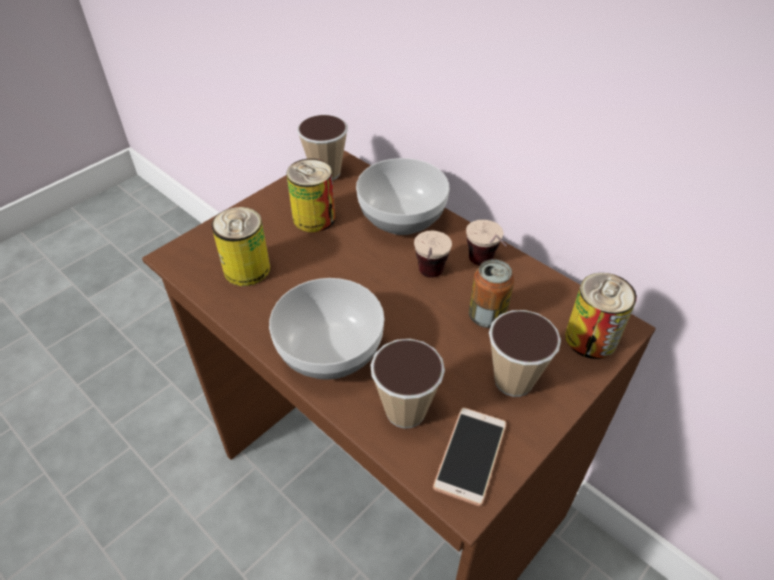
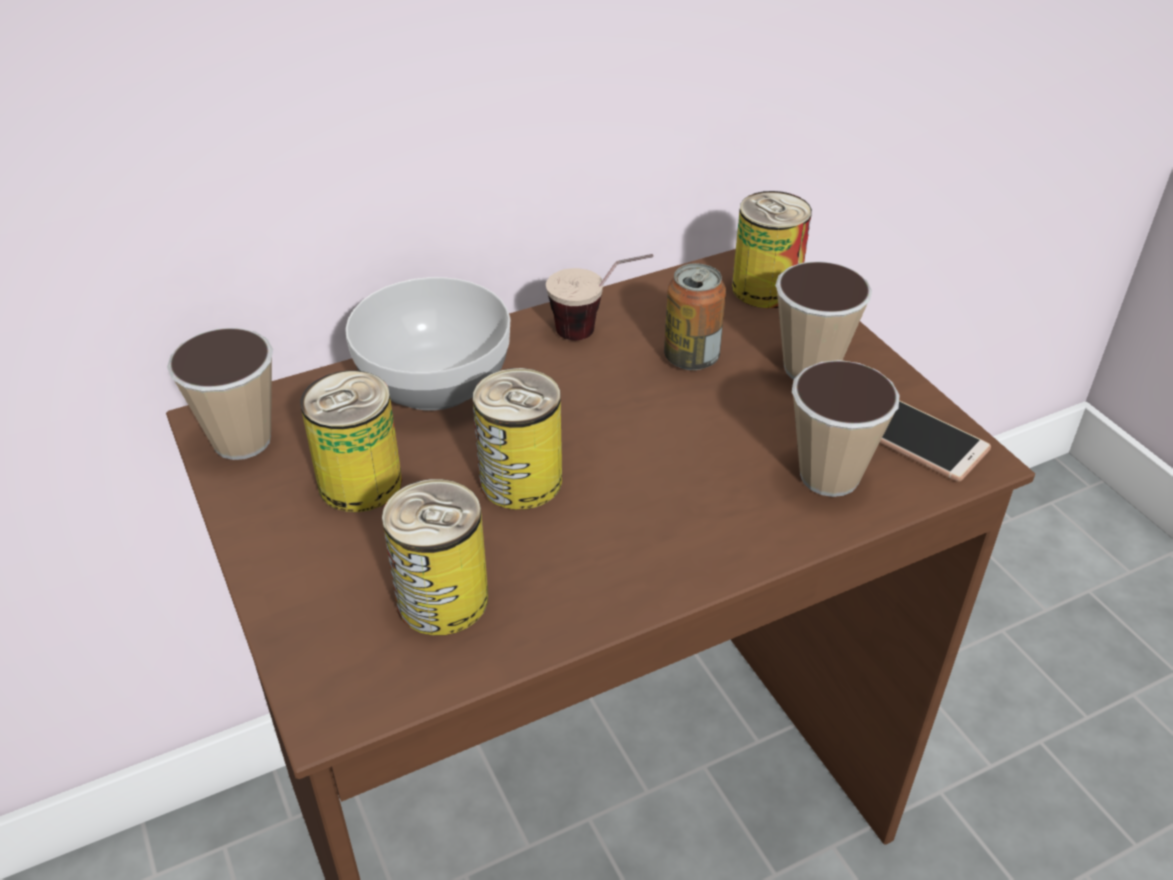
camera: 70 degrees left, 5 degrees down
(328, 351) = (688, 530): bowl -> none
(340, 272) = (521, 480): none -> can
(429, 280) = (592, 390): cup -> none

